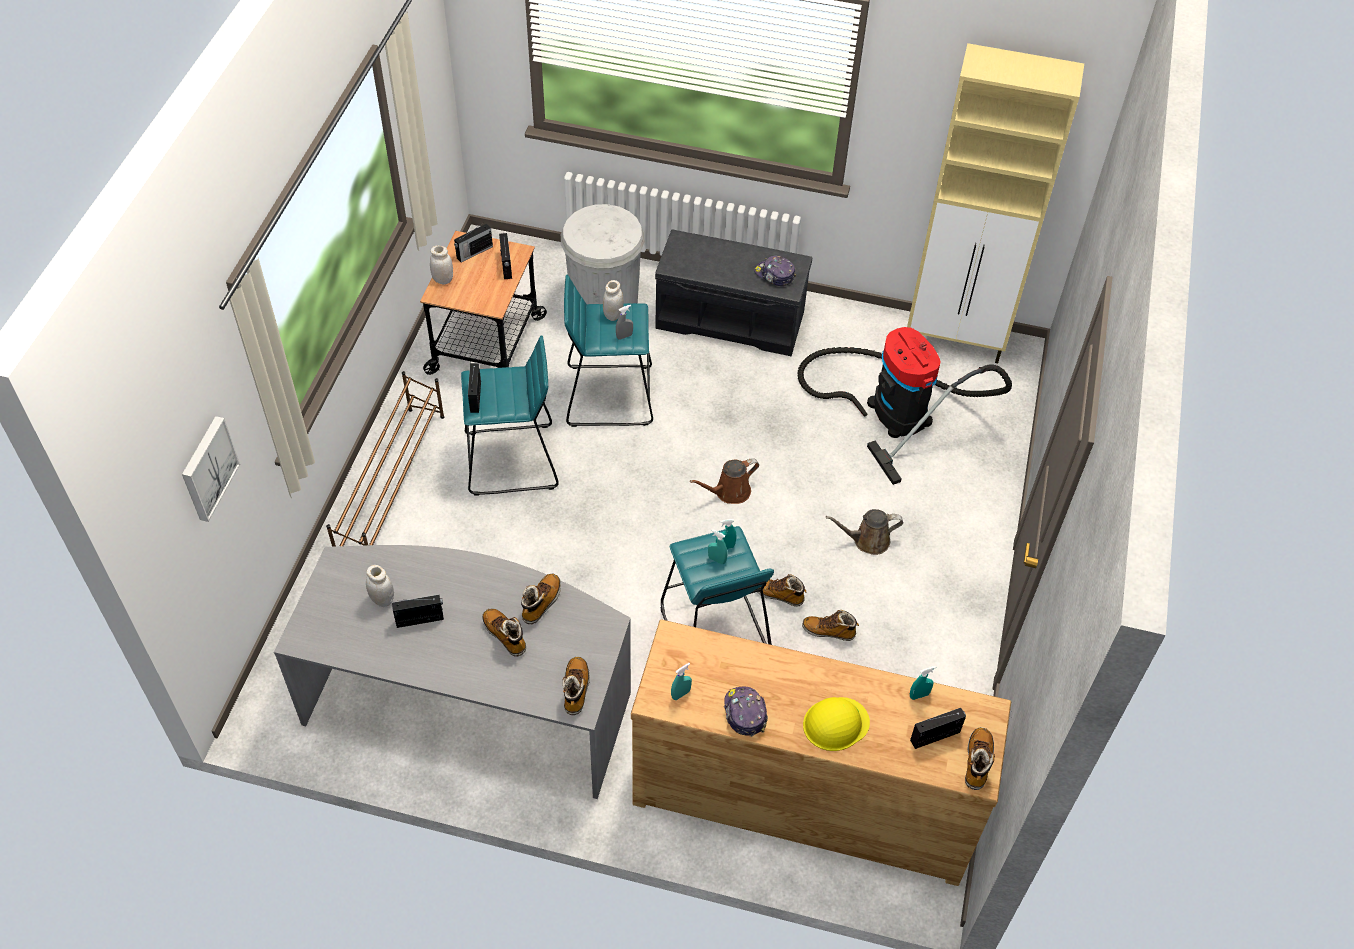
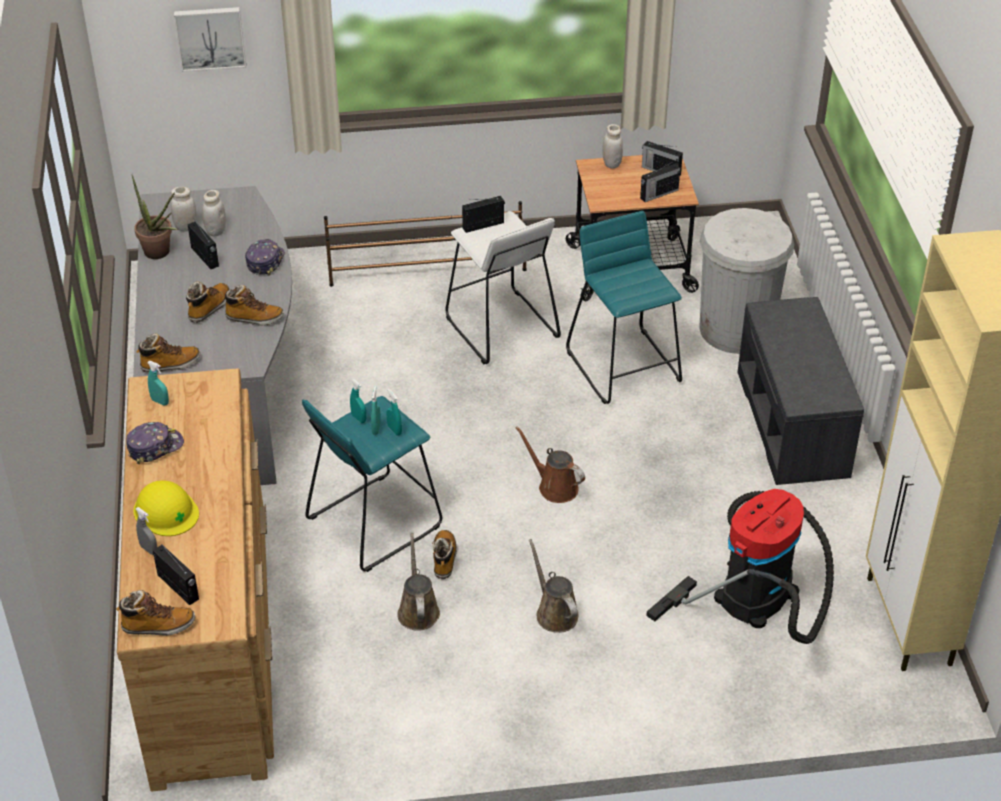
camera: 70 degrees right, 10 degrees down
(392, 657) = (160, 254): none -> potted plant
(512, 460) = (501, 328): turquoise stool -> white stool
(613, 315) = (645, 277): white jar -> white jar (186, 227)
(624, 336) = (622, 292): grey spray bottle -> grey spray bottle (149, 549)
(774, 275) = (810, 387): cap -> cap (265, 261)
(829, 631) = (418, 610): boot -> brown watering can
(919, 695) = (223, 564): turquoise spray bottle -> turquoise spray bottle (359, 418)

